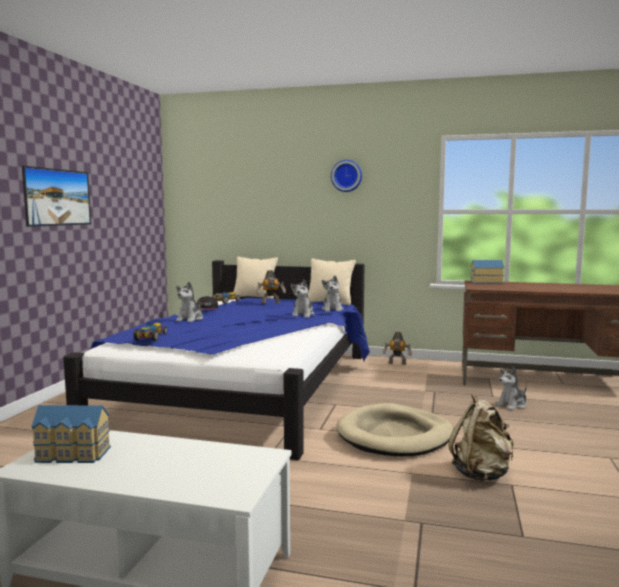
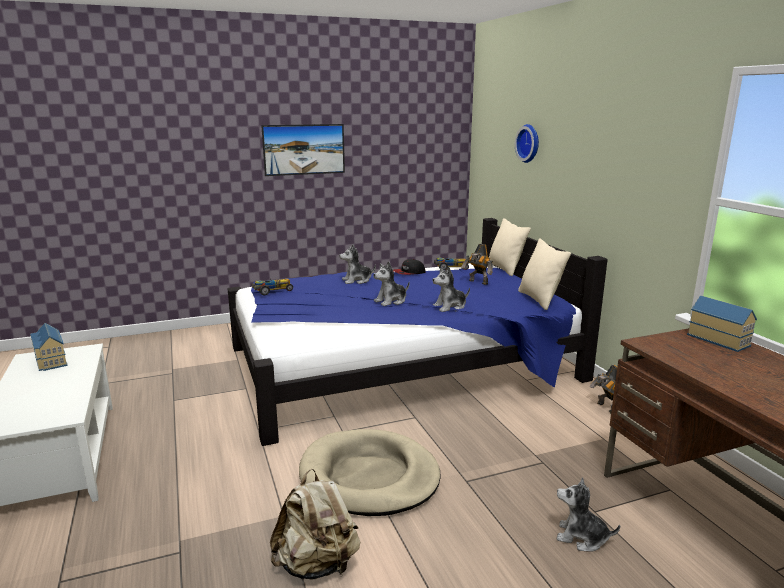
camera: 55 degrees right, 10 degrees up
(332, 309) = (503, 310): plush toy -> plush toy (391, 301)
(346, 176) = (609, 129): wall clock -> wall clock (529, 143)

